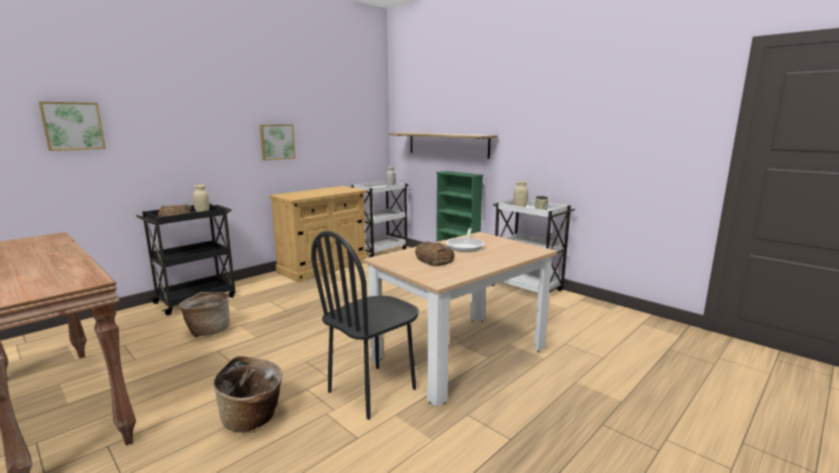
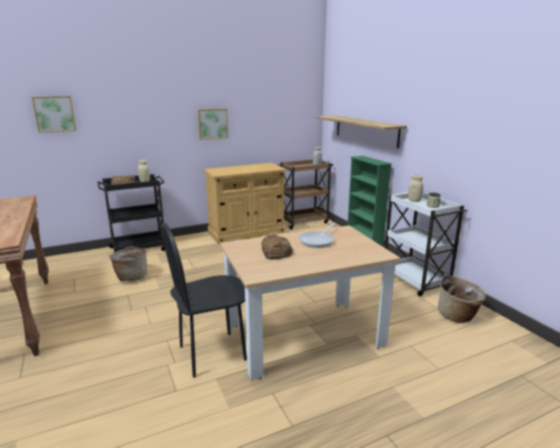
camera: 20 degrees right, 5 degrees up
(253, 419) = (117, 356): basket -> basket (458, 316)
(380, 250) = (304, 222): white cart -> brown cart

